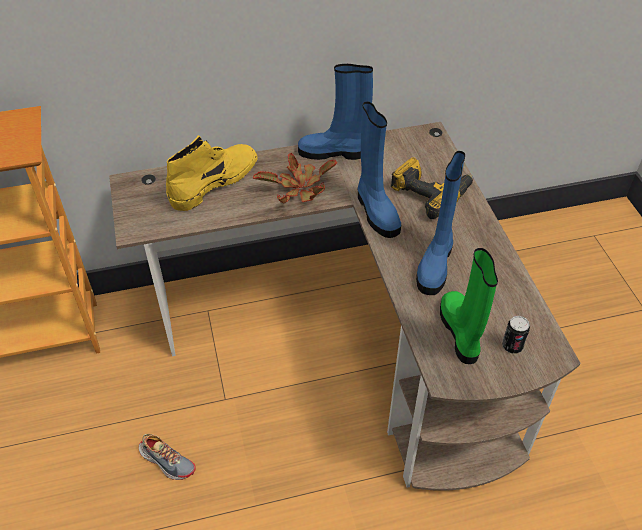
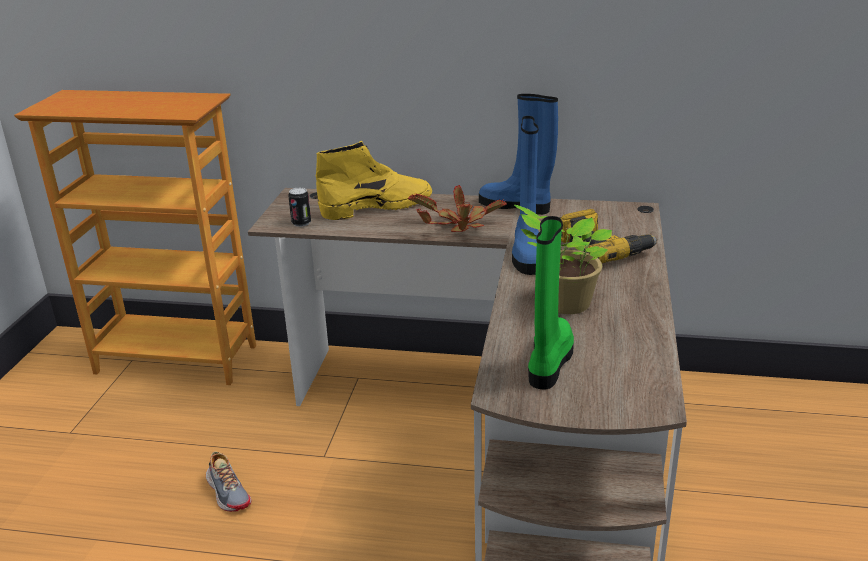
camera: 25 degrees right, 20 degrees down
(435, 264) = (563, 304): blue boot -> potted plant
(512, 346) = (605, 386): can -> can (301, 223)

